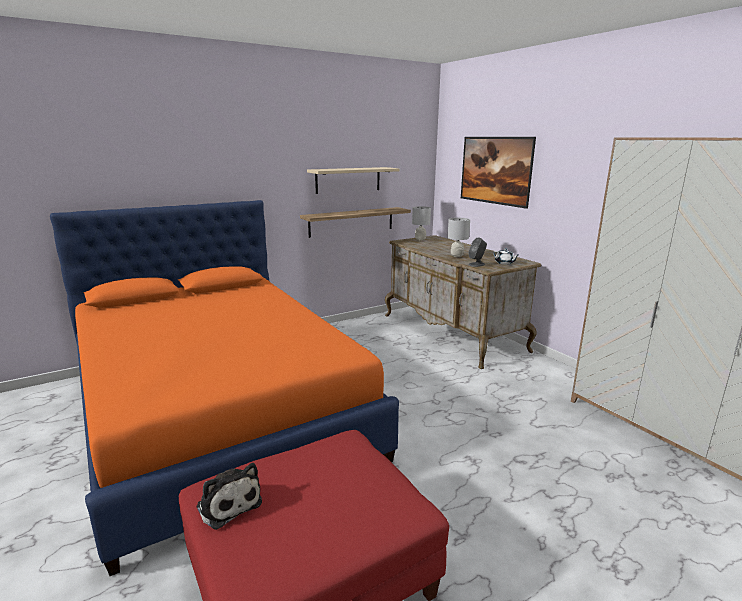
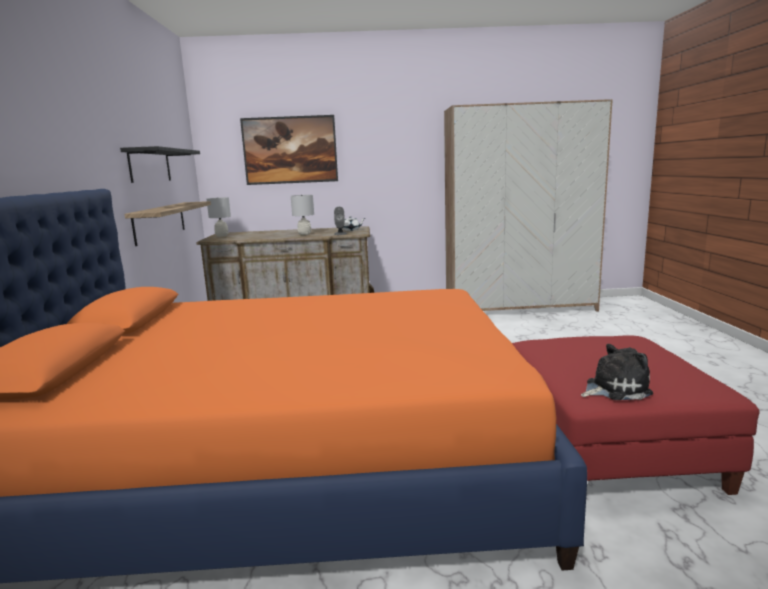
camera: 60 degrees left, 5 degrees down
(348, 180) = (150, 165): beige shelf -> black shelf

